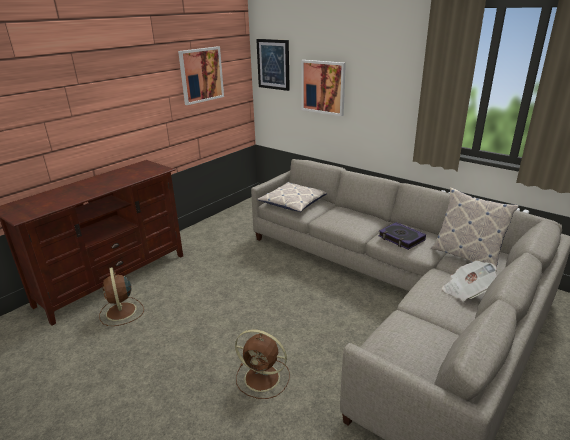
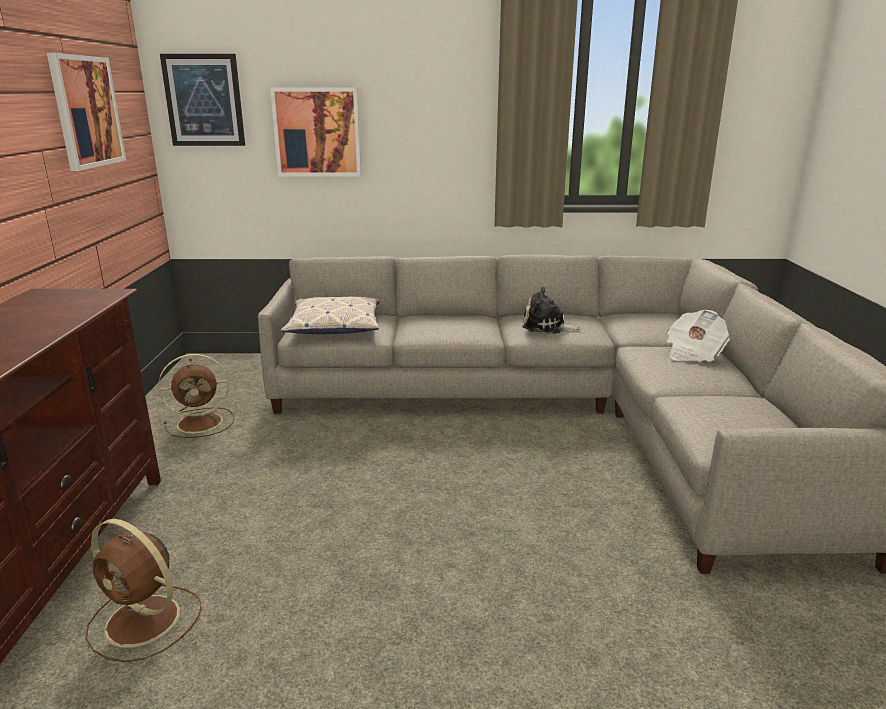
camera: 40 degrees left, 5 degrees down
(263, 378) = (542, 580): brown fan -> brown fan (202, 422)
(401, 238) = (546, 327): book -> plush toy
(466, 256) = (635, 325): pillow -> none

